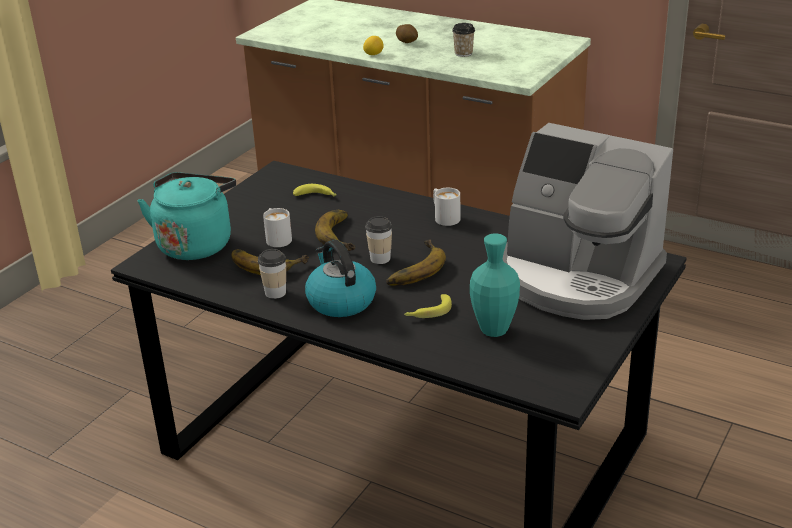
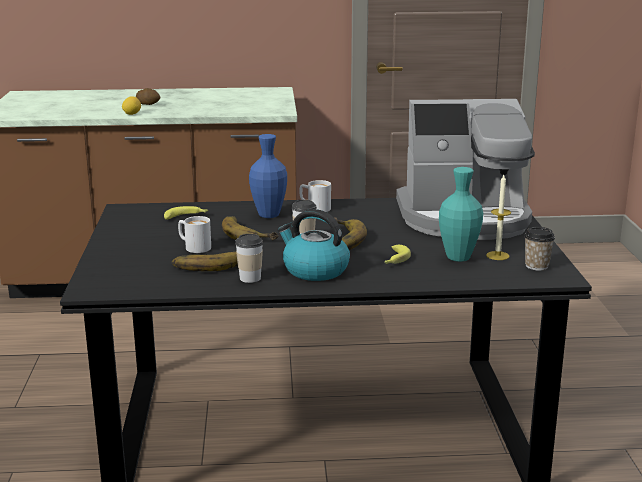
camera: 35 degrees left, 10 degrees down
(196, 243) = (121, 266): turquoise kettle -> none
(390, 215) = (269, 215): none -> blue vase
(463, 53) = (209, 105): cup -> cup (536, 266)
(538, 341) = (497, 255): none -> candle

